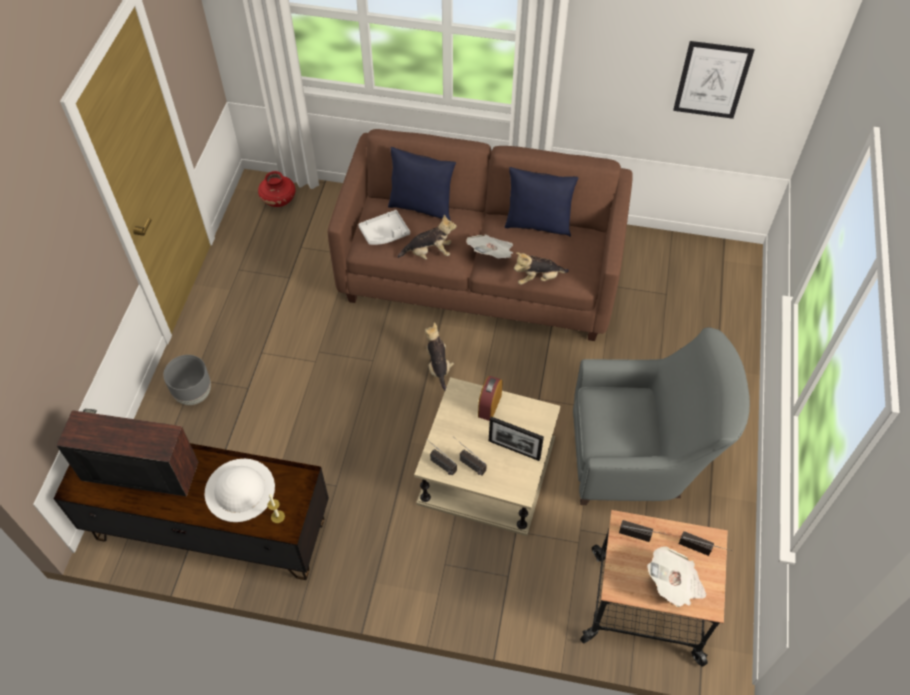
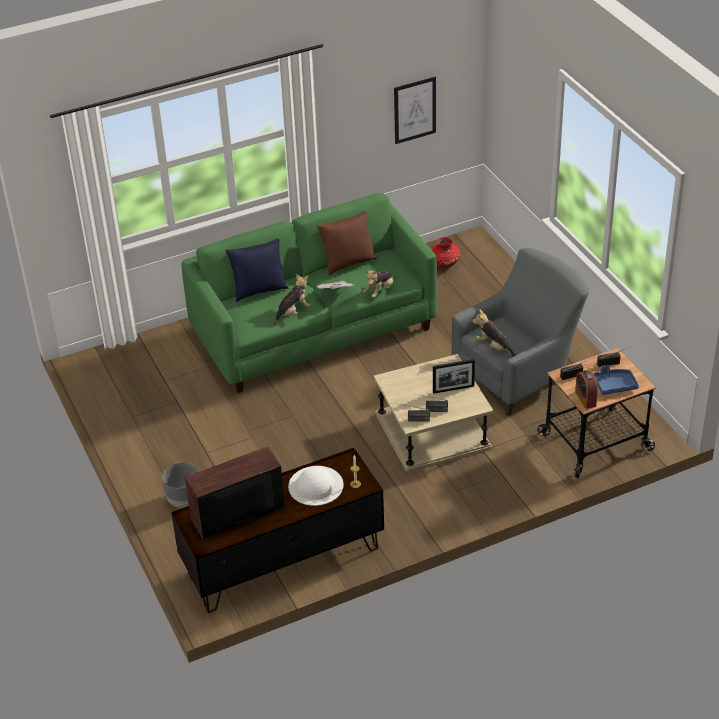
camera: 35 degrees left, 15 degrees down
(279, 200) = (115, 362): red vase -> red vase (444, 264)
(385, 233) = (251, 316): white tray -> none
(438, 367) = (341, 395): plush toy -> plush toy (494, 347)
(481, 273) = (314, 331): brown sofa -> green sofa
(489, 405) = (414, 376): alarm clock -> alarm clock (585, 399)
(538, 224) = (348, 263): blue pillow -> brown pillow
(674, 584) = (614, 385): newspaper -> blue tray

